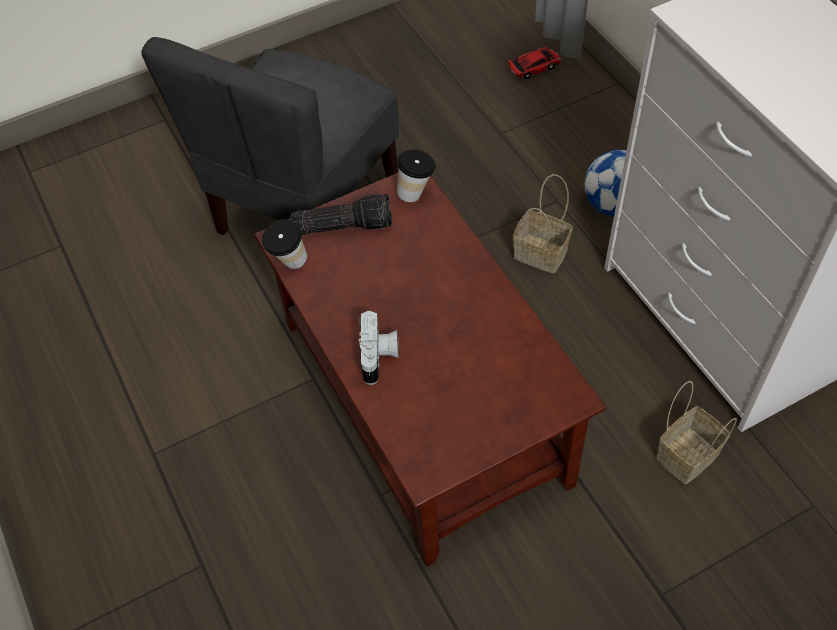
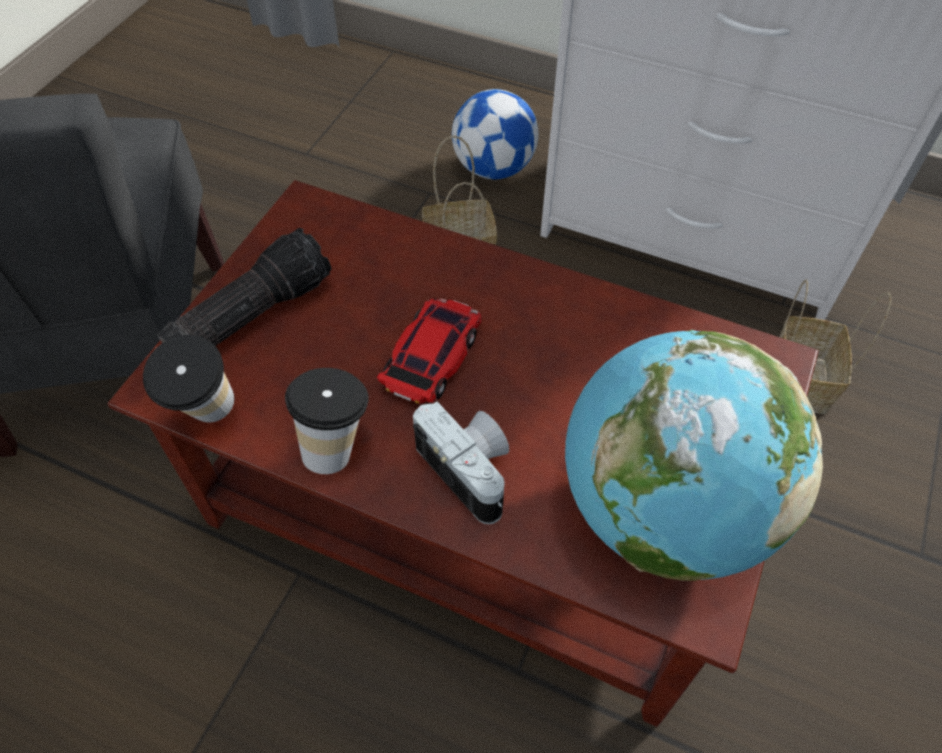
camera: 40 degrees left, 0 degrees up
(416, 193) = (323, 219): cup -> cup (337, 446)
(448, 426) = (662, 509): none -> globe
(534, 66) = (288, 71): toy car -> toy car (432, 354)

